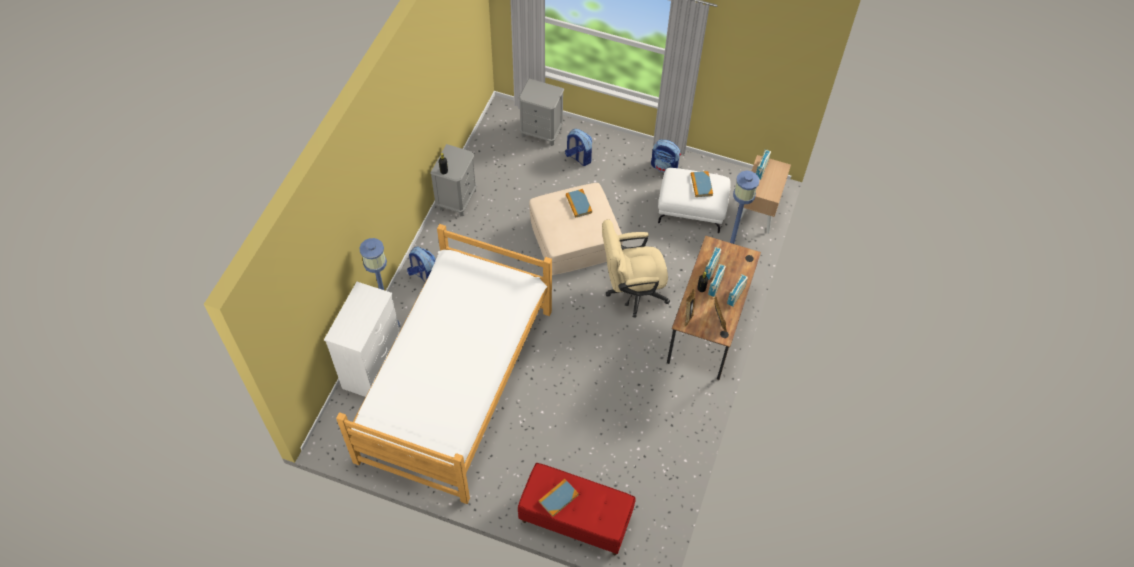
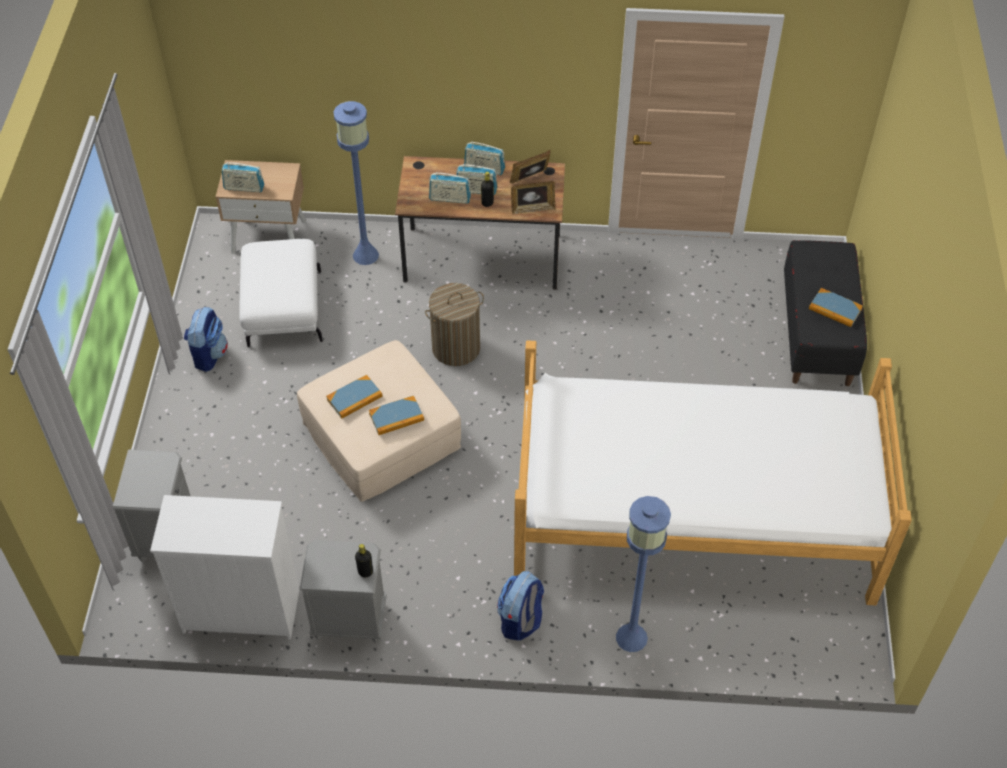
camera: 105 degrees left, 5 degrees down
(373, 366) = (712, 635): white dresser -> white dresser (240, 610)
(575, 519) = (817, 334): red bench -> black bench
(578, 157) = (214, 469): backpack -> none
(631, 291) = (456, 348): beige office chair -> laundry basket
(701, 185) = (273, 265): book -> book (396, 417)

